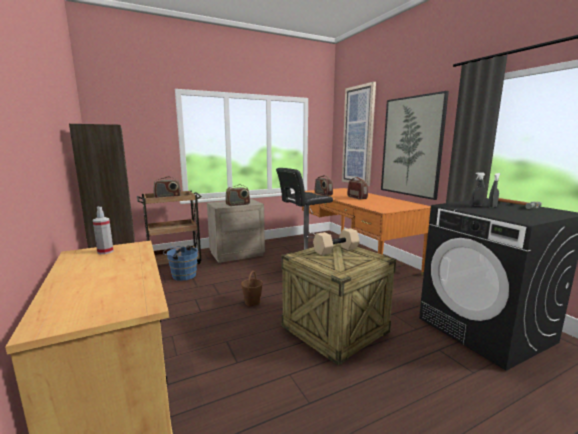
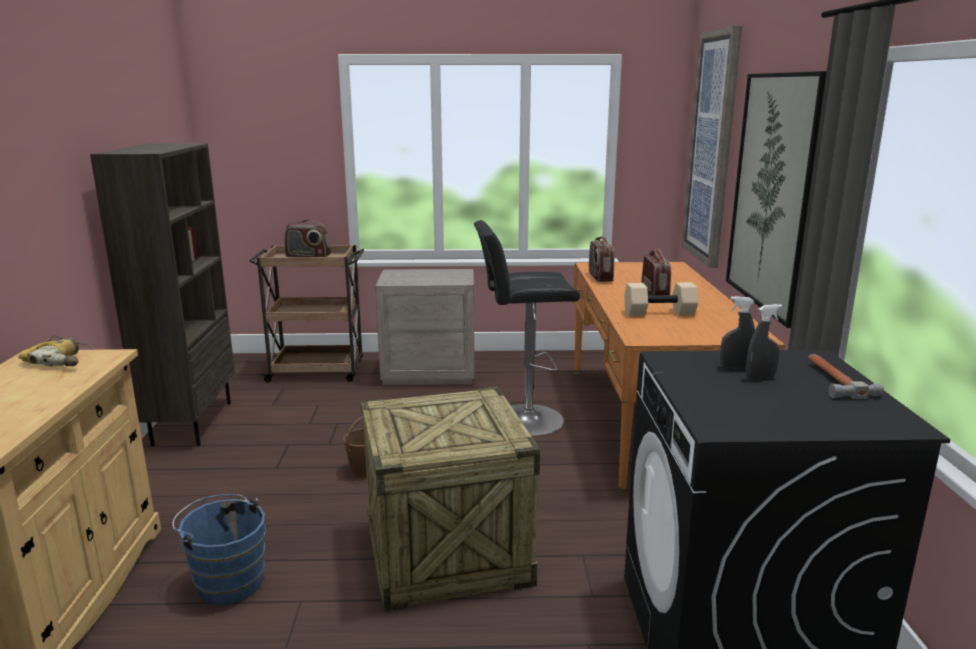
camera: 25 degrees right, 5 degrees up
(105, 251) = (62, 360): spray bottle -> power drill
(182, 275) = (307, 398): blue bucket -> blue bucket (227, 581)
(238, 204) = (425, 281): radio -> none
(336, 250) = (460, 409): beige dumbbell -> beige dumbbell (659, 313)

